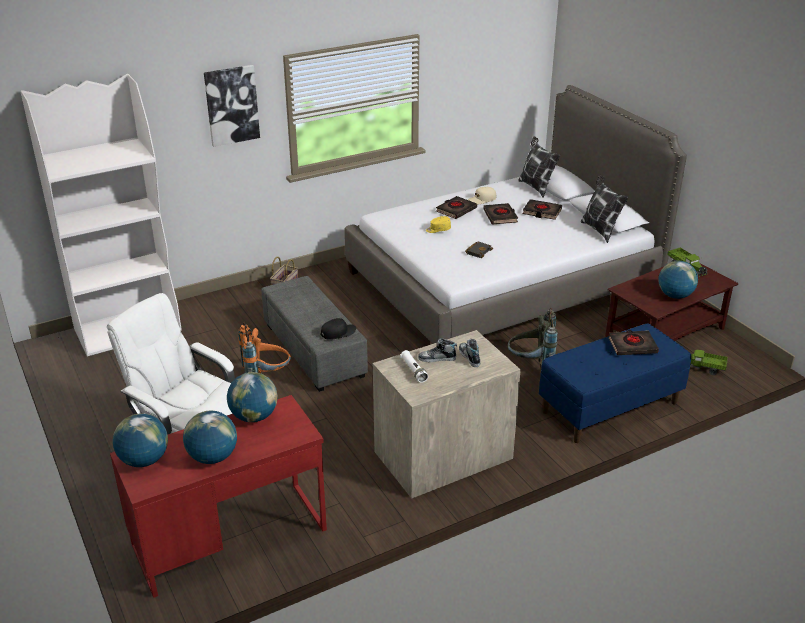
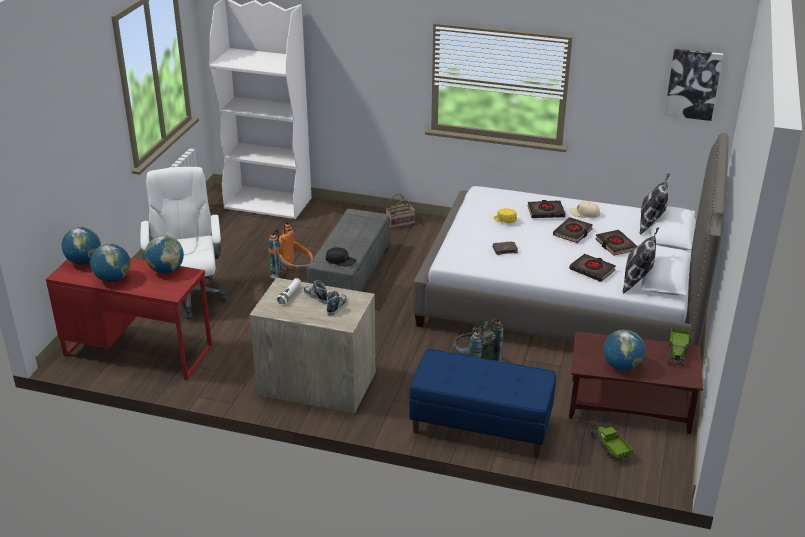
camera: 45 degrees right, 0 degrees up
(231, 105) = (383, 52): picture -> picture (693, 84)
(632, 346) = (508, 378): black book -> black book (592, 270)

